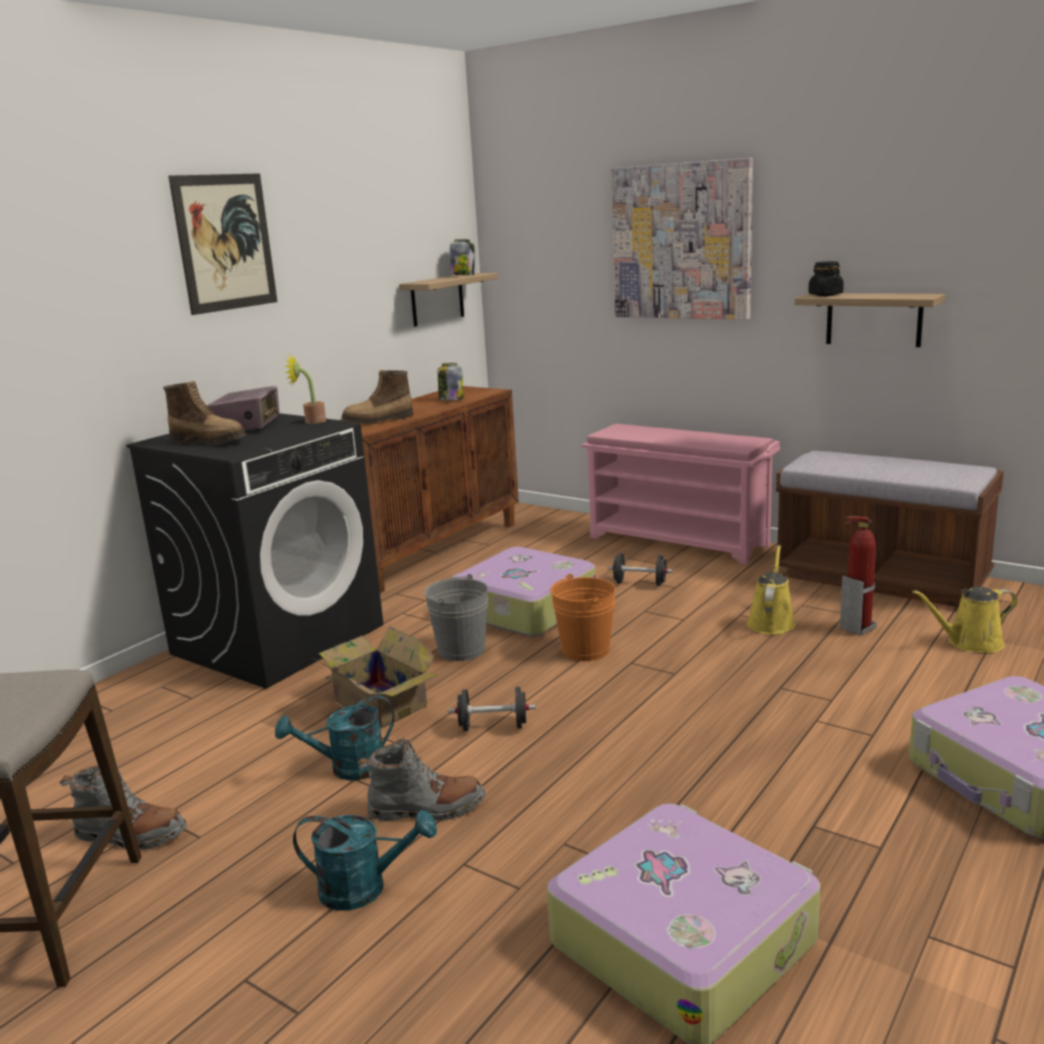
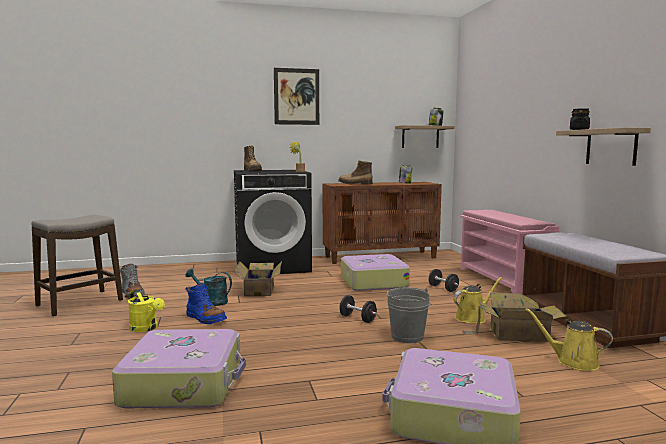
camera: 40 degrees right, 10 degrees down
(247, 425) = (279, 170): radio -> none
(365, 888) = (146, 328): turquoise watering can -> yellow watering can
(426, 809) = (205, 319): grey boot -> blue boot
(461, 650) = (320, 286): grey bucket -> grey bucket (407, 336)
(493, 726) = (276, 308): black dumbbell -> black dumbbell (357, 319)
(585, 650) = (364, 300): orange bucket -> none
(681, 242) = (526, 104): picture -> none
(857, 628) = (516, 334): fire extinguisher -> cardboard box

